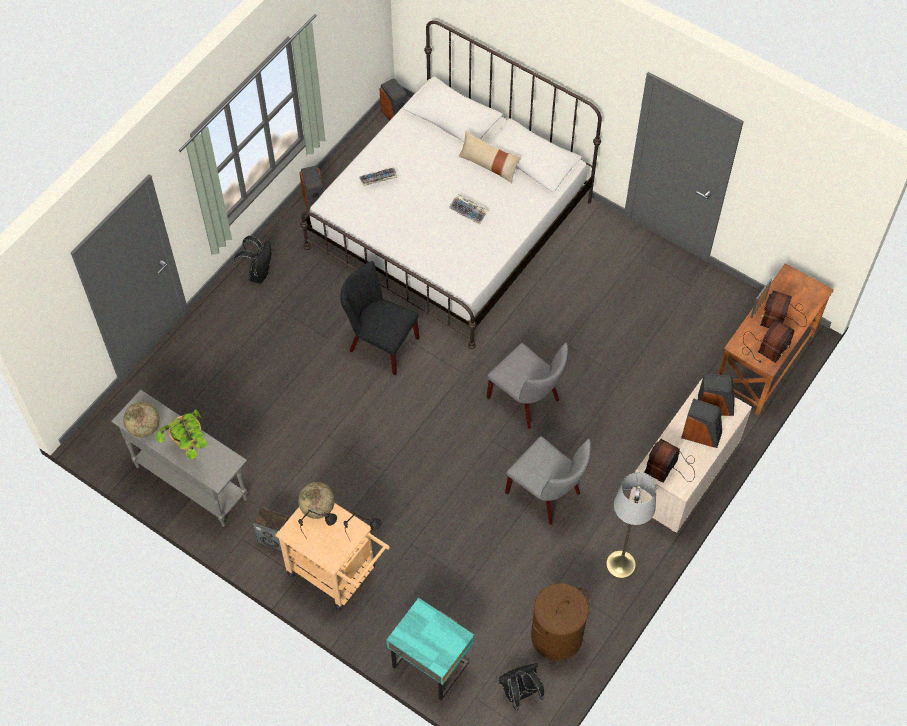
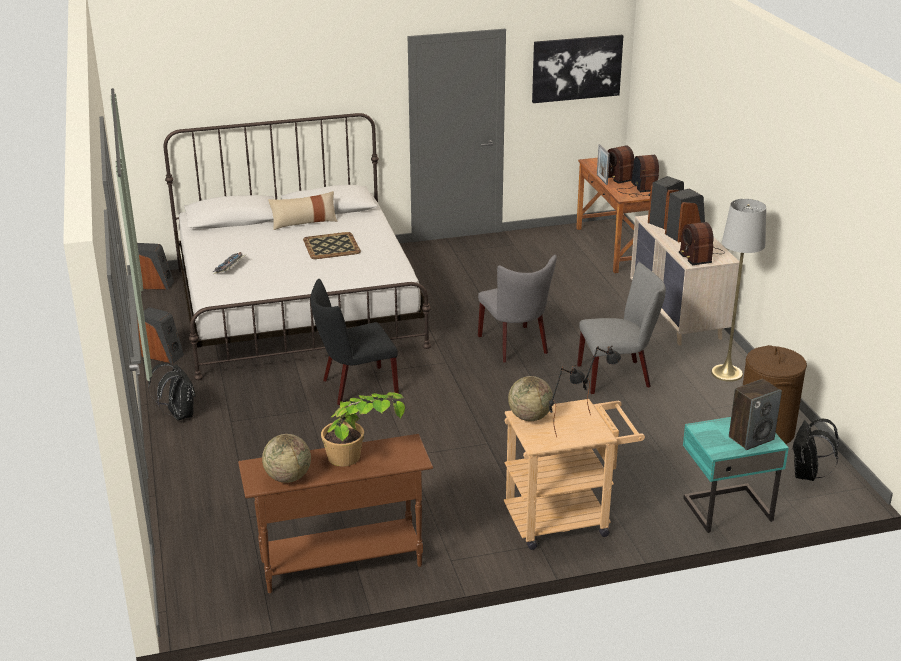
camera: 50 degrees left, 30 degrees down
(191, 482) = (340, 563): grey console table -> brown console table
(275, 538) = (478, 539): speaker -> speaker (751, 438)
(469, 211) = (332, 246): keyboard -> tray
(527, 400) = (516, 346): grey chair -> grey chair turned 75 degrees clockwise
(808, 193) = (576, 68): none -> picture

